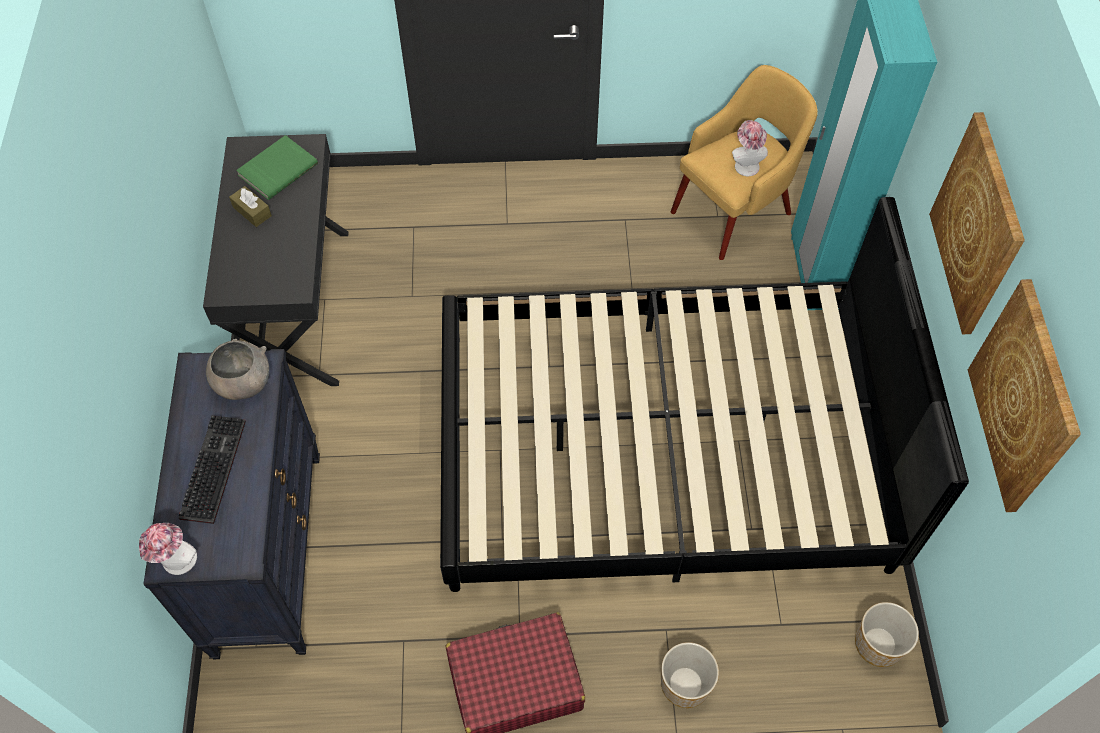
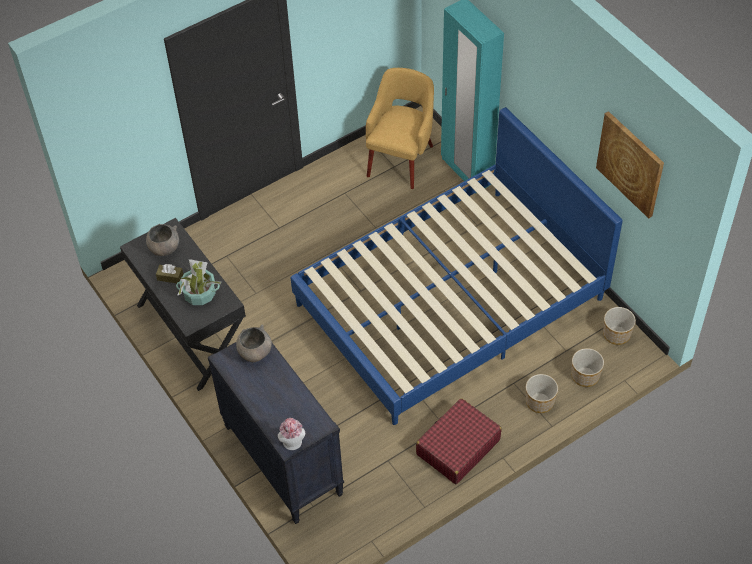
camera: 30 degrees left, 5 degrees down
(211, 467) = (272, 396): keyboard -> none
(269, 255) = (199, 294): none -> potted plant
(277, 169) = (164, 249): green book -> grey bowl
(661, 450) = (451, 301): black bed -> blue bed
(745, 164) = (404, 127): hat -> none
(783, 684) = (585, 376): none -> planter
(977, 225) = (567, 100): picture -> none

